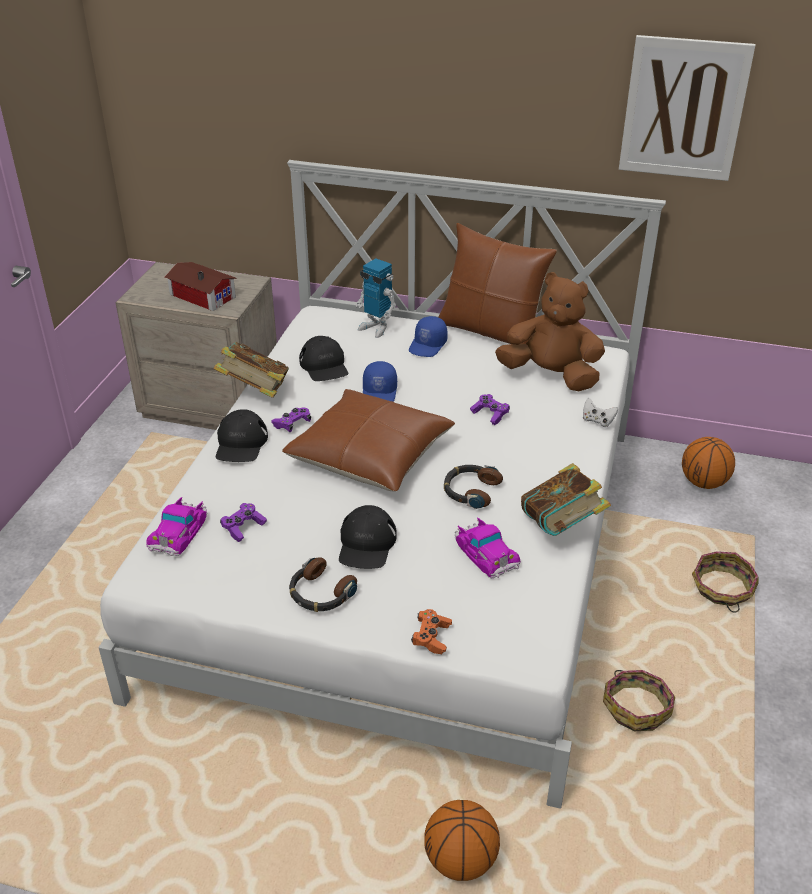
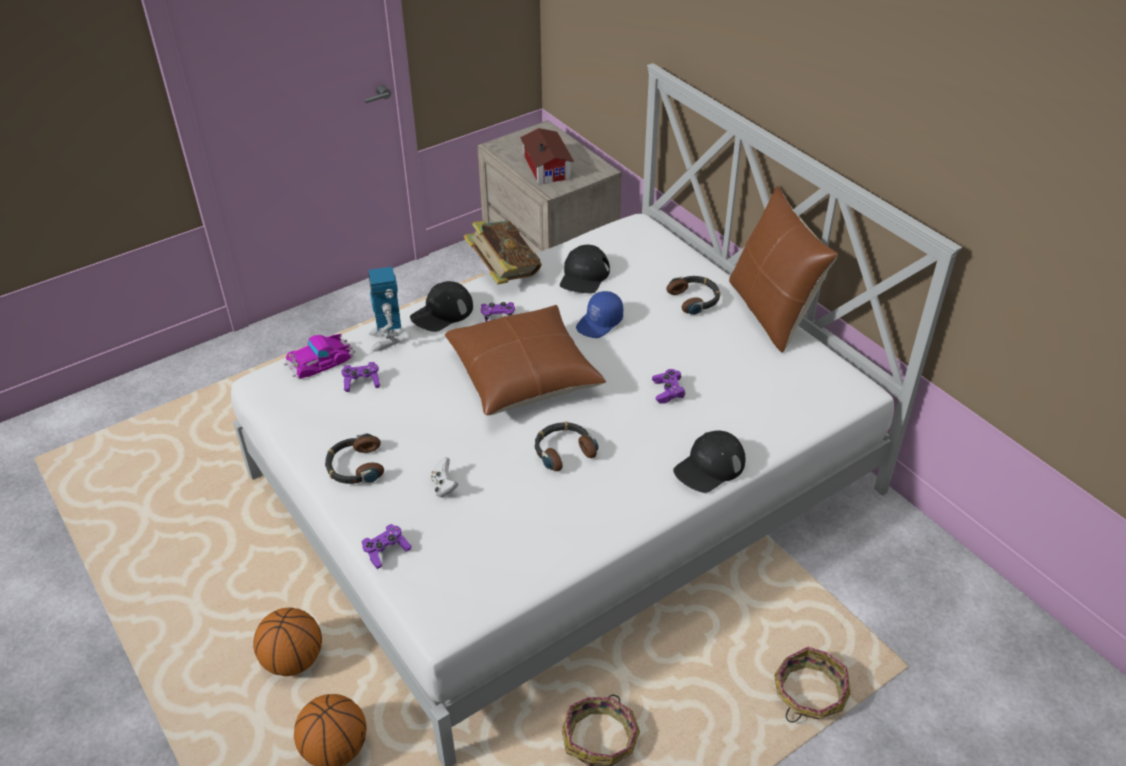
camera: 40 degrees right, 5 degrees up
(366, 544) = (432, 448): black cap -> black cap (709, 467)
(376, 328) = (670, 260): toy robot -> toy robot (387, 339)
(428, 345) = (695, 299): blue cap -> headphones
(431, 637) = (386, 551): orange game controller -> purple game controller
(486, 552) = (510, 510): toy car -> none
(551, 376) = (772, 384): brown plush toy -> none
(561, 526) = (599, 526): book -> none
(597, 421) = (760, 450): white game controller -> white game controller (444, 486)
(683, 109) = (1000, 147): picture -> none
(703, 482) = (919, 582): basketball -> basketball (293, 660)

